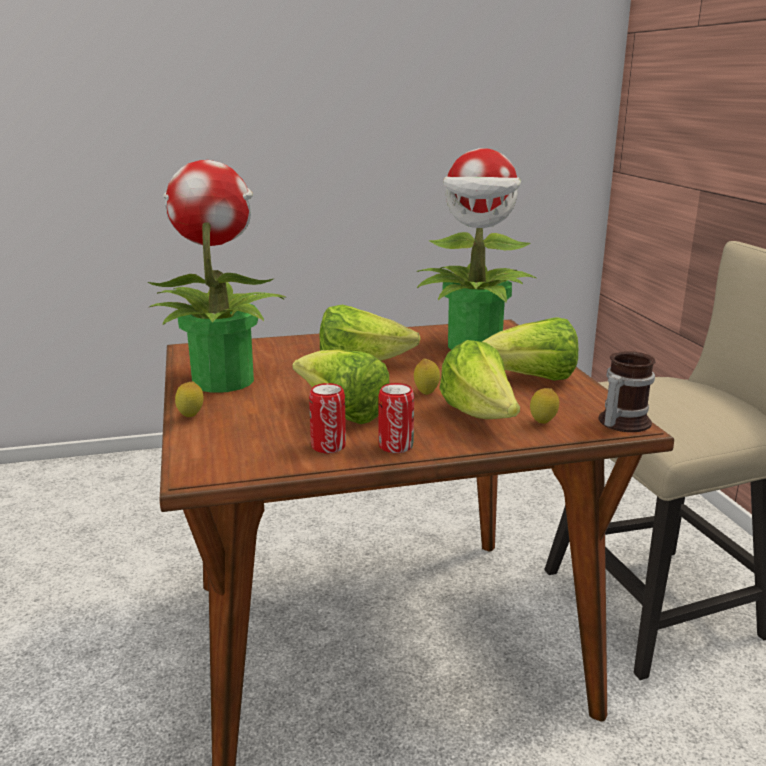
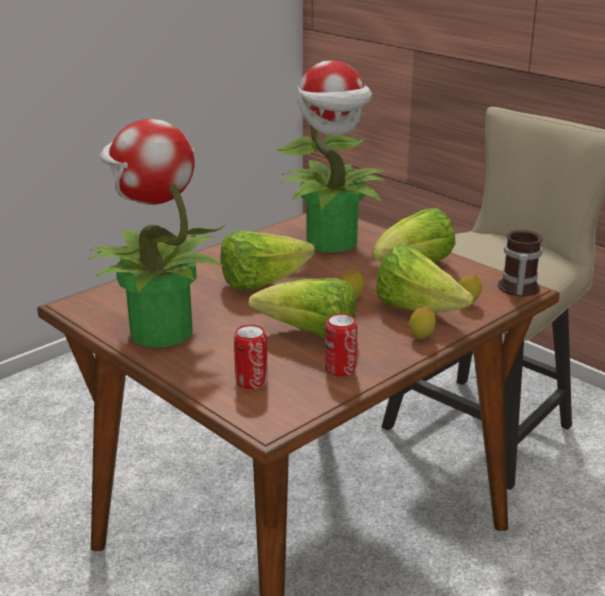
camera: 30 degrees left, 5 degrees up
(191, 417) = (186, 376): lemon -> lemon (421, 338)
(396, 446) = (390, 354): can -> can (251, 381)

